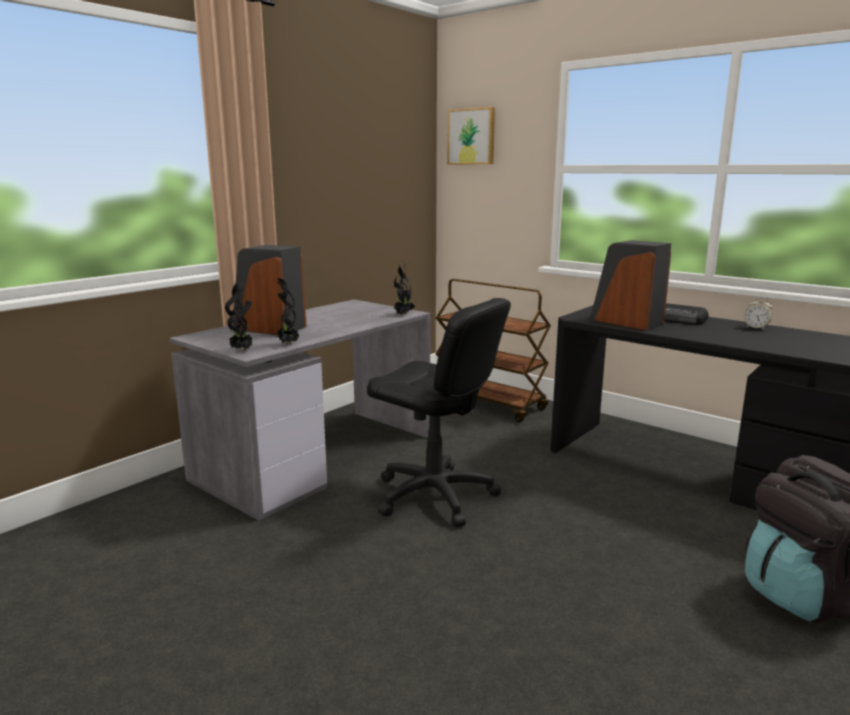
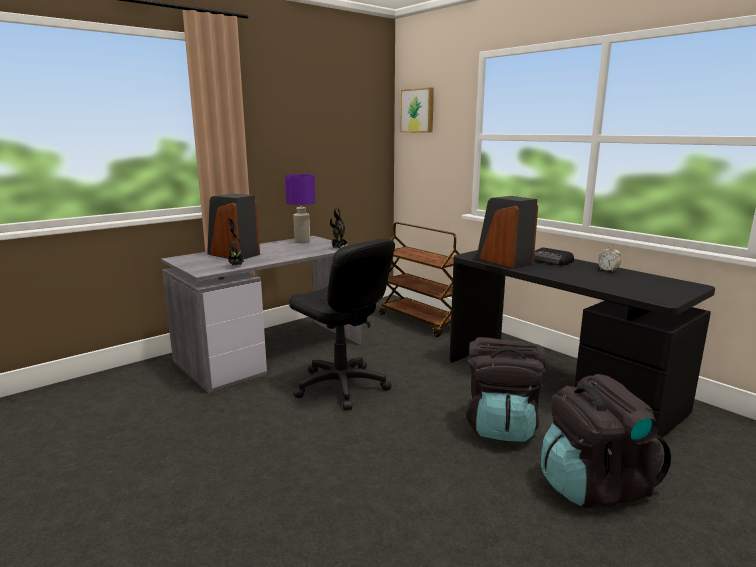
camera: 10 degrees right, 0 degrees up
(242, 350) = (201, 269): potted plant -> none
(347, 307) = (302, 241): none -> purple table lamp
(659, 528) = (501, 425): none -> black backpack

